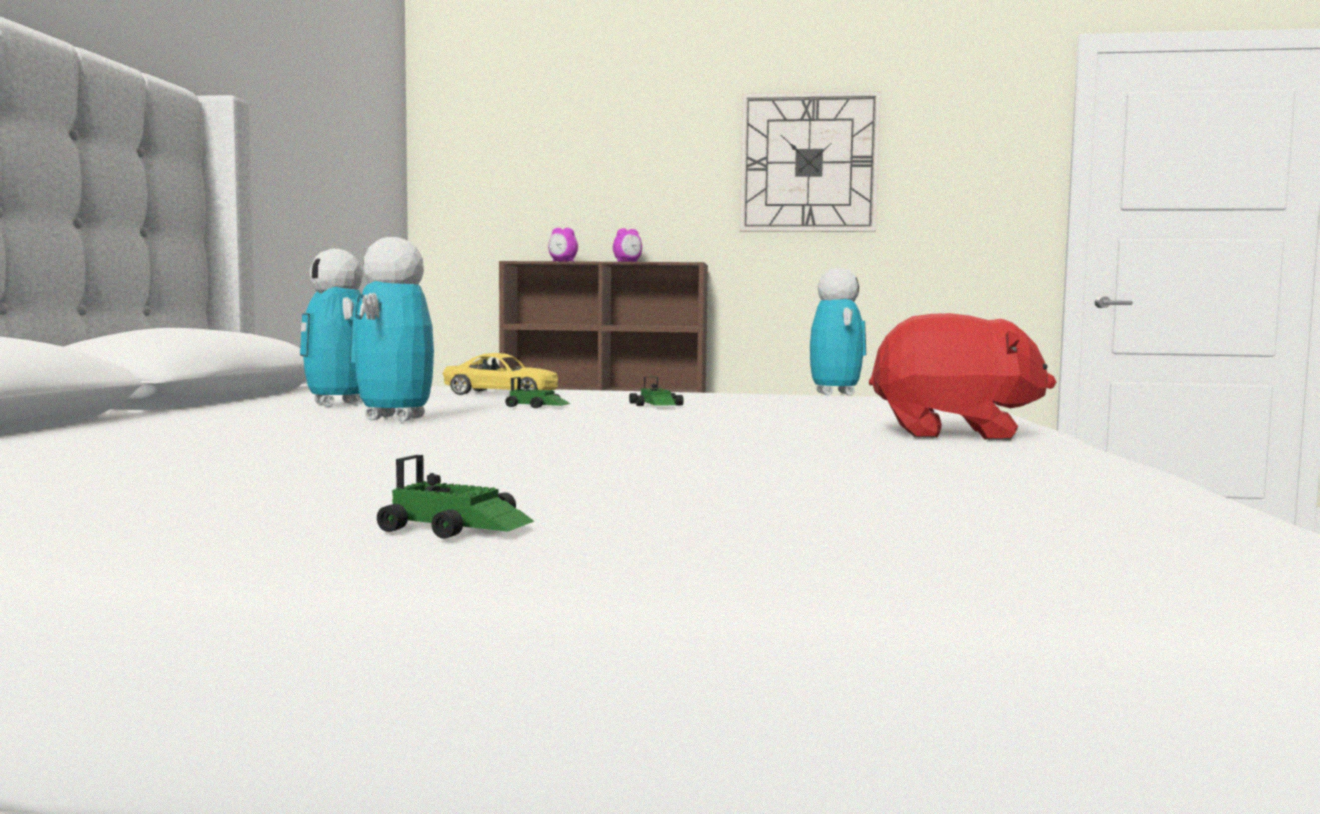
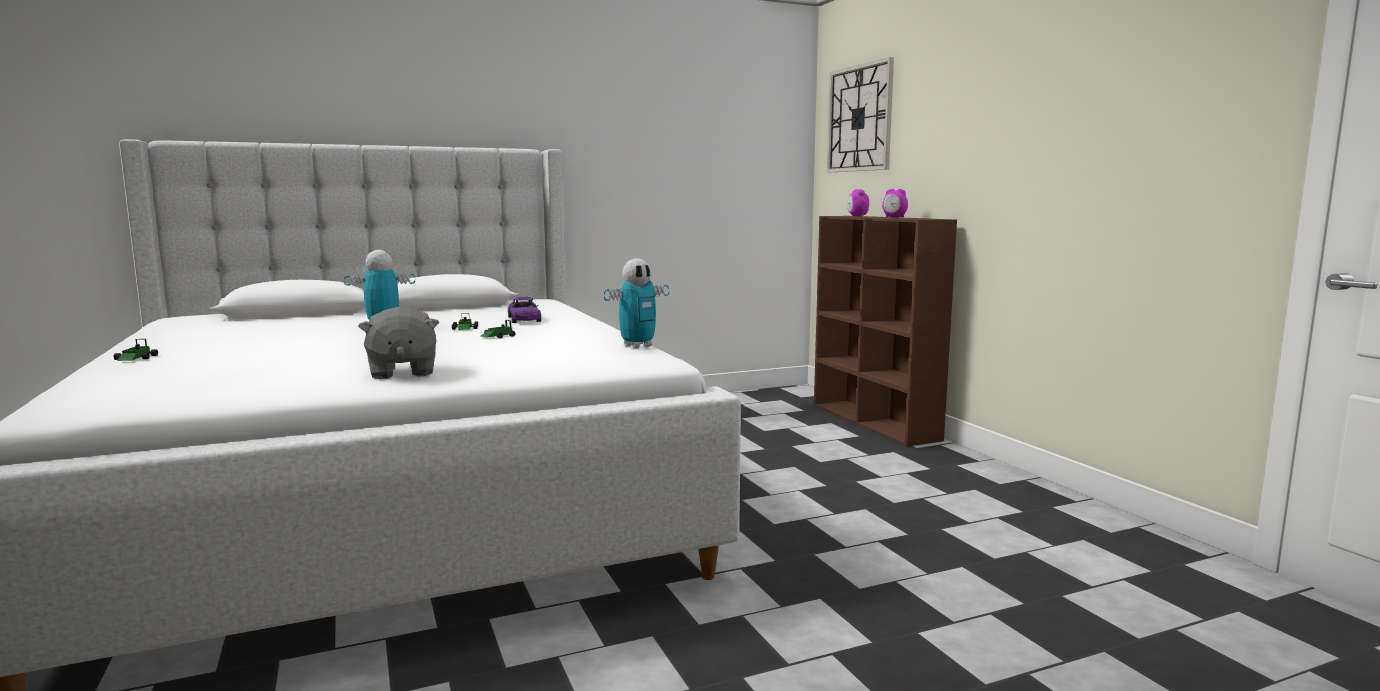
camera: 60 degrees right, 5 degrees up
(338, 404) = (439, 316): toy robot -> none
(501, 394) = (524, 319): yellow toy car -> purple toy car
(808, 163) = (1038, 117): wall clock -> wall clock (859, 118)
(953, 433) = (402, 372): red plush toy -> grey plush toy

